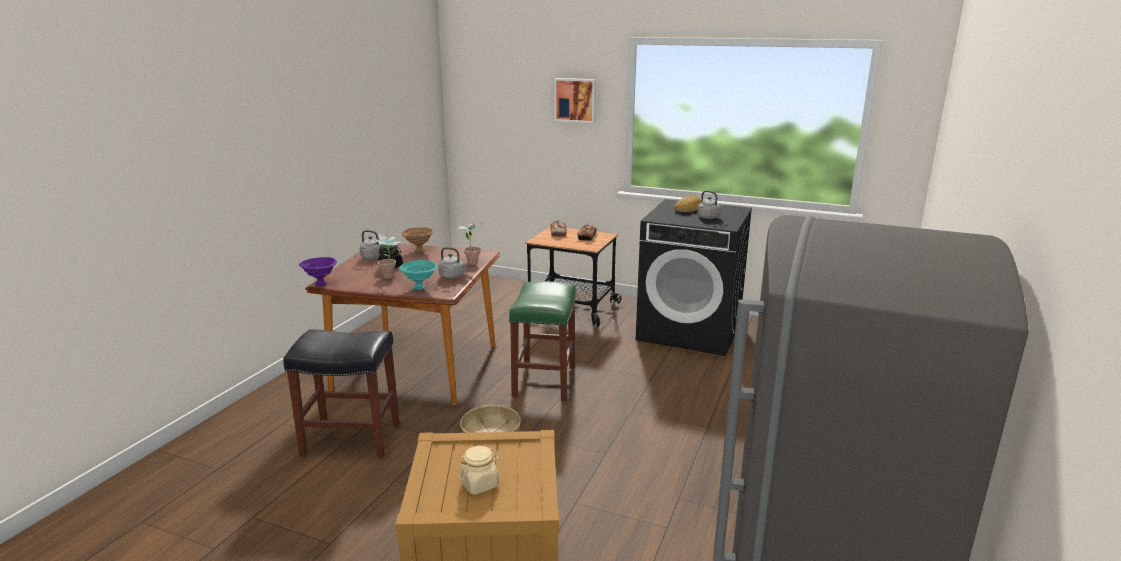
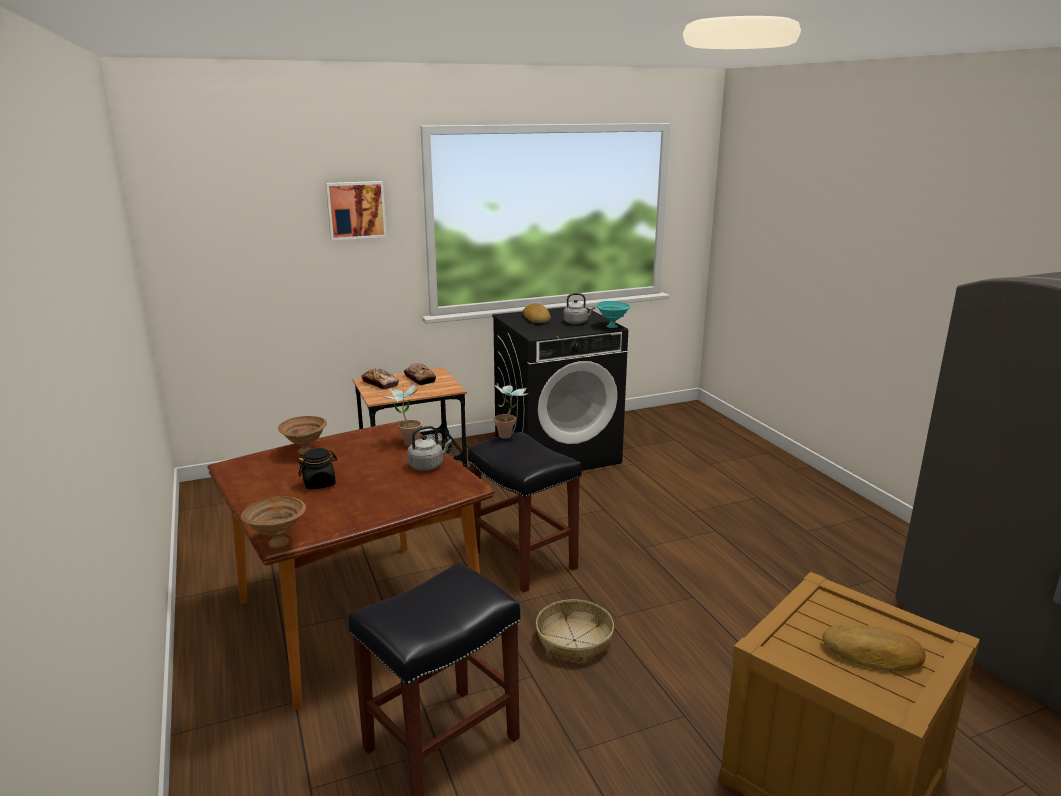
camera: 45 degrees left, 0 degrees up
(320, 283) = (276, 543): purple bowl -> brown bowl
(373, 257) = (264, 482): grey kettle -> none
(390, 277) = (355, 497): potted plant -> potted plant (509, 436)
(420, 287) = (424, 493): turquoise bowl -> turquoise bowl (612, 326)
(479, 484) = (873, 655): beige jar -> bread
(545, 382) = (525, 560): green stool -> black stool

